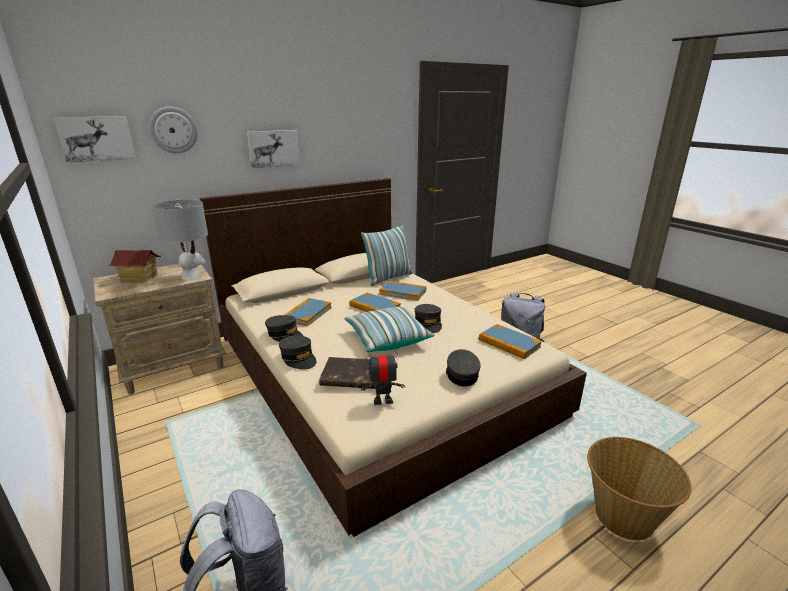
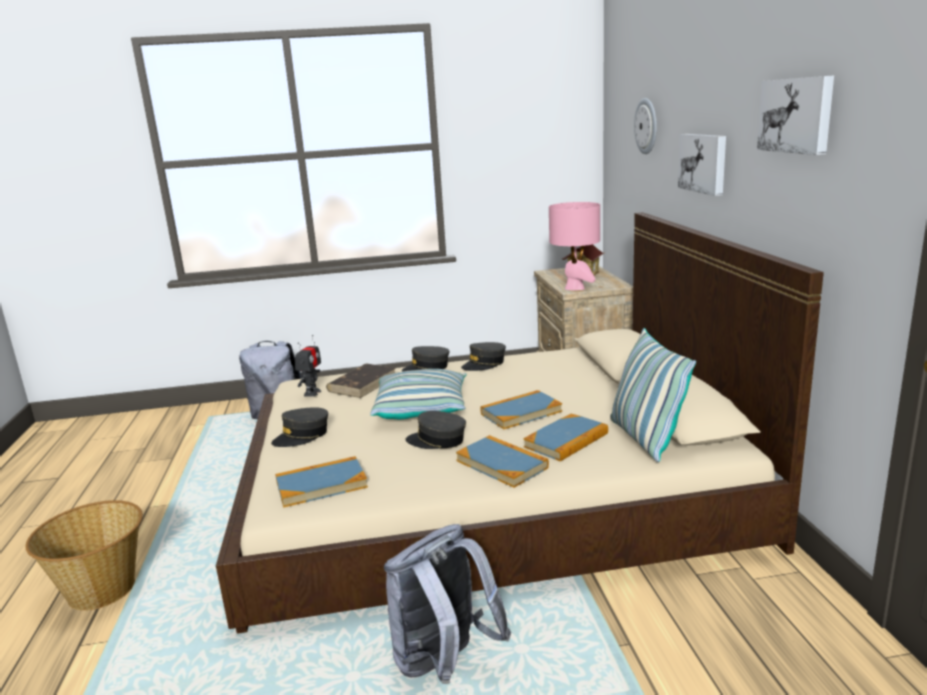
camera: 115 degrees right, 5 degrees down
(96, 138) = (617, 131): picture -> picture (797, 115)
(191, 276) = (575, 288): grey table lamp -> pink table lamp
(307, 314) = (531, 375): book -> book (501, 464)
(461, 374) = (302, 436): grey cap -> grey cap turned 120 degrees clockwise

